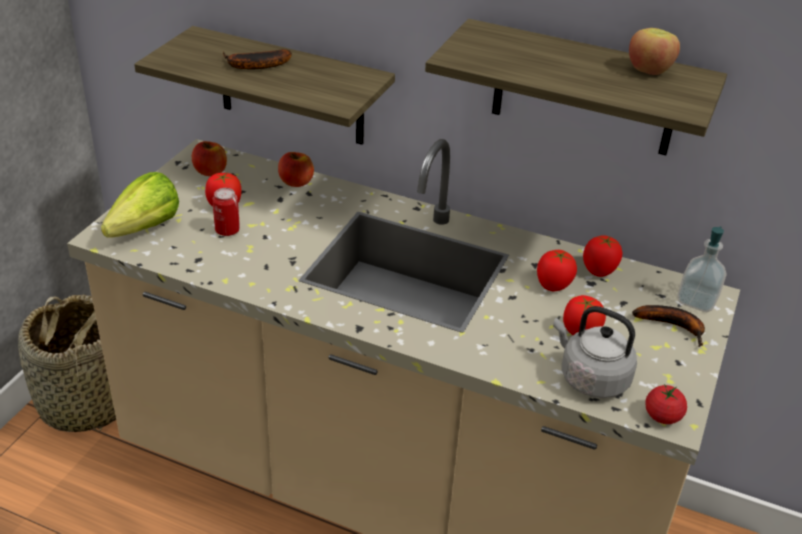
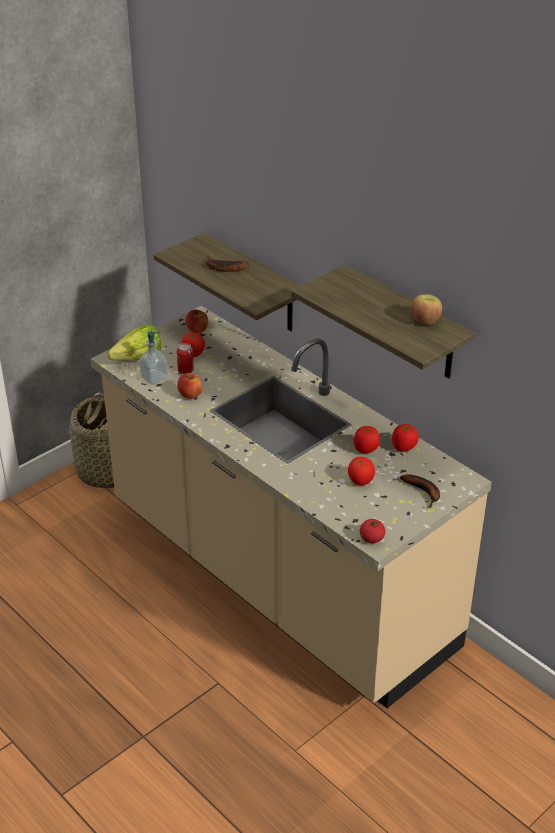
camera: 25 degrees right, 0 degrees up
(296, 182) = (247, 348): apple -> apple (190, 394)
(590, 378) = (345, 507): grey kettle -> none
(697, 300) = (454, 481): soap dispenser -> soap dispenser (154, 377)

